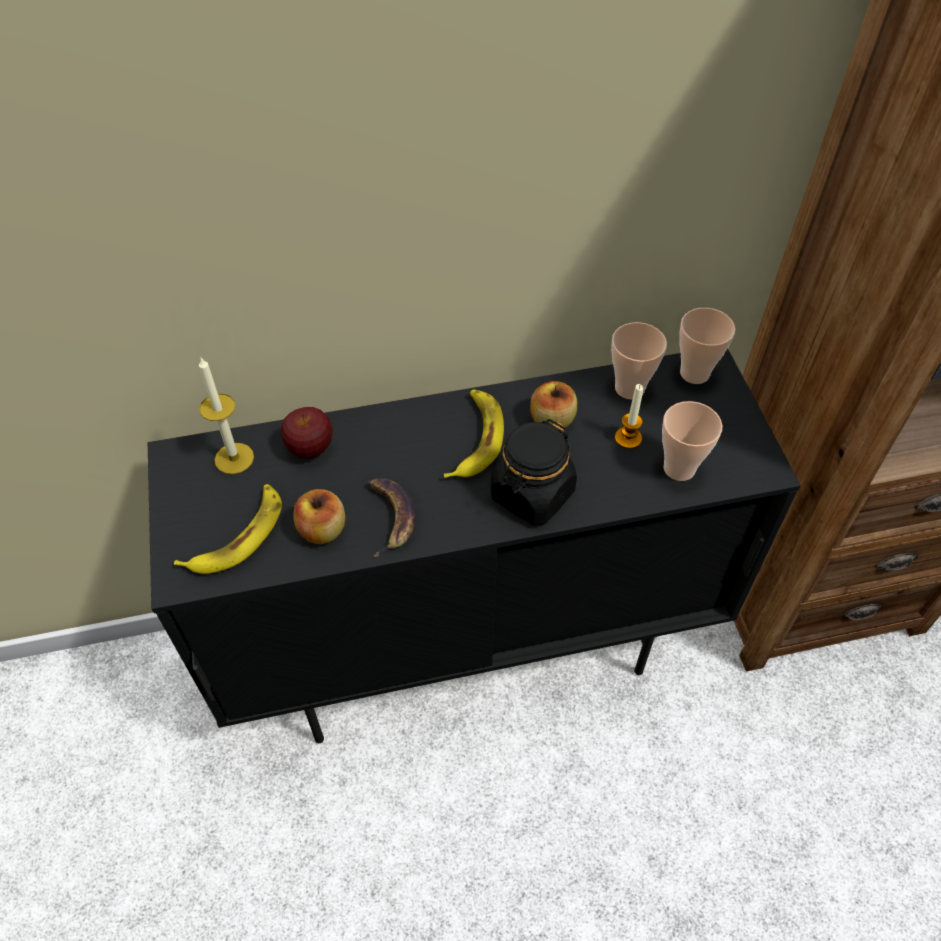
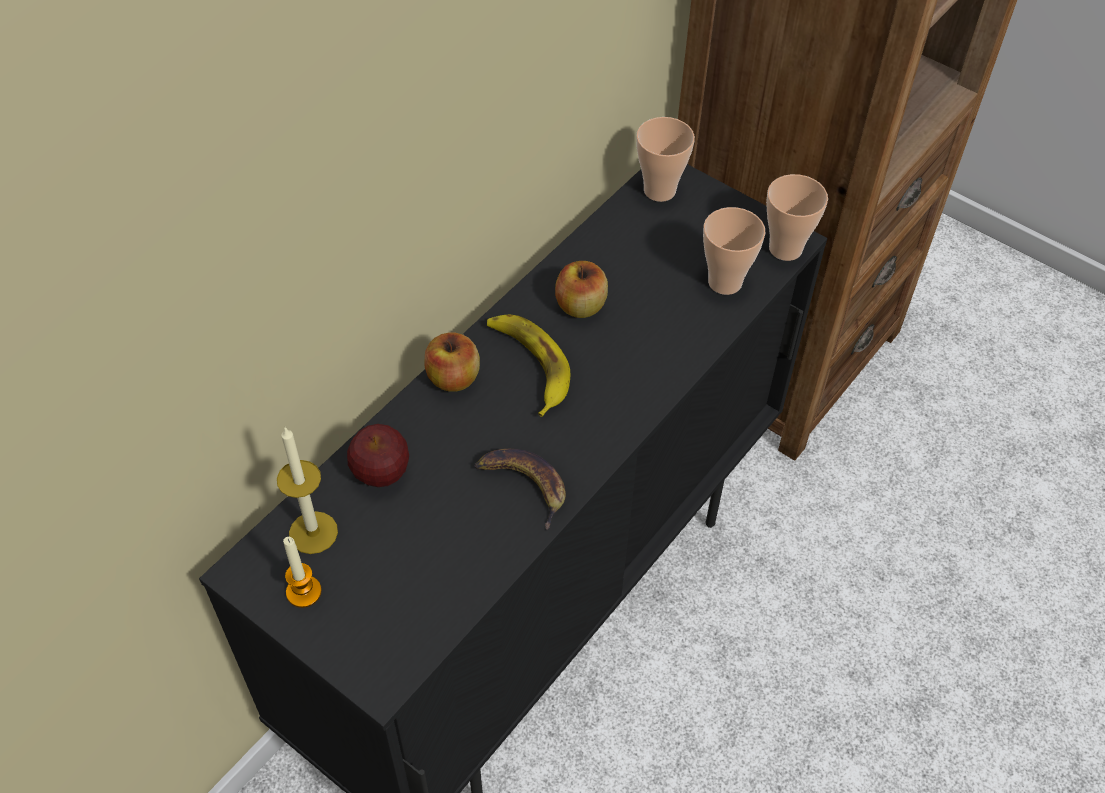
camera: 40 degrees left, 0 degrees up
(238, 535) = (397, 600): banana -> none
(322, 530) = (474, 539): apple -> apple (453, 378)
(532, 494) = (628, 382): black jar -> none
(628, 438) = (660, 282): candle -> candle (304, 592)
(629, 388) = (619, 236): cup -> cup (785, 249)

